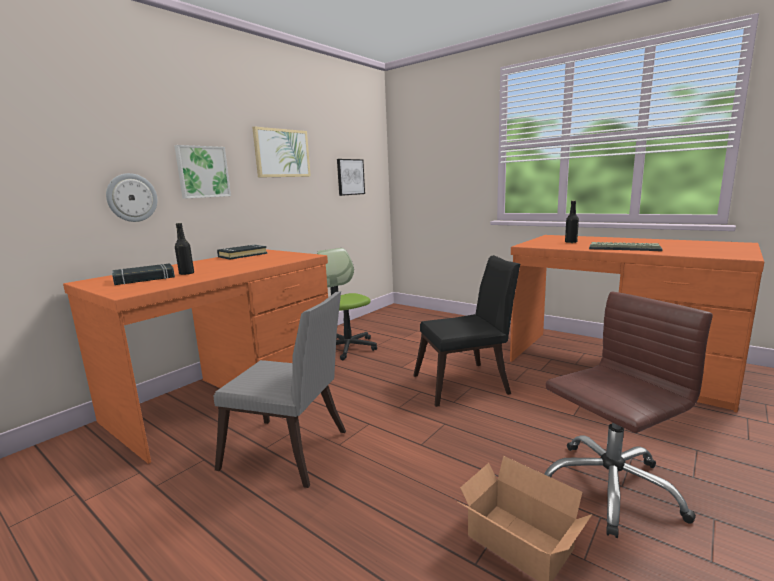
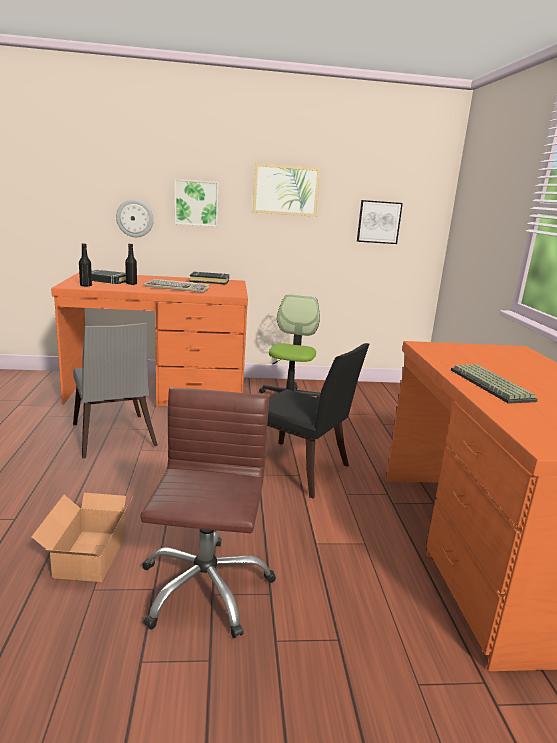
camera: 45 degrees right, 5 degrees up
(247, 265) = (177, 288): none -> keyboard
(571, 242) = (485, 360): black bottle -> black bottle (86, 285)
(609, 487) = (204, 587): brown office chair -> brown office chair turned 105 degrees counterclockwise

